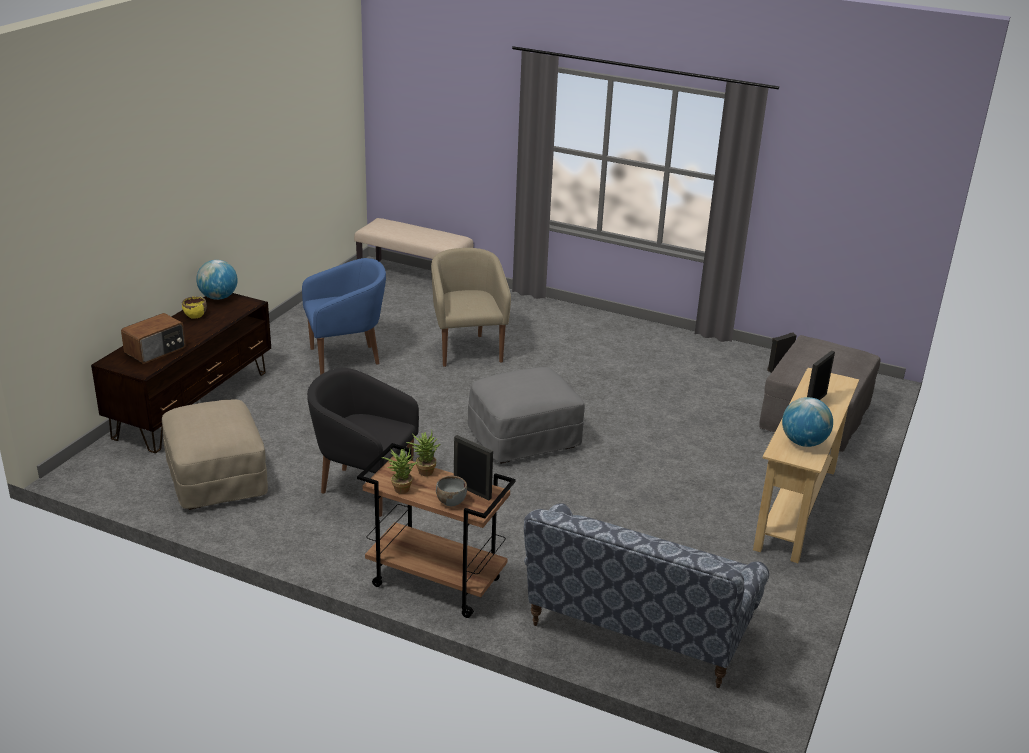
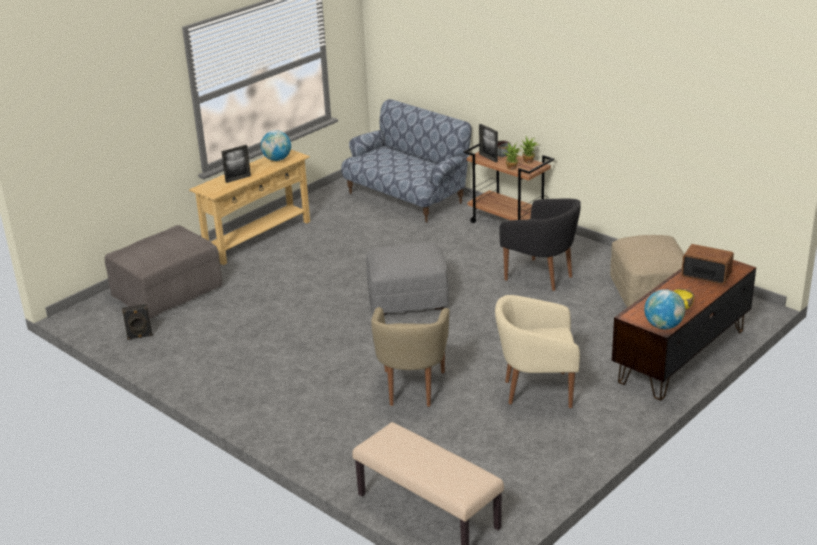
camera: 160 degrees left, 0 degrees up
(156, 351) = (706, 274): radio -> radio turned 60 degrees clockwise
(346, 358) = (536, 391): blue armchair -> beige armchair

